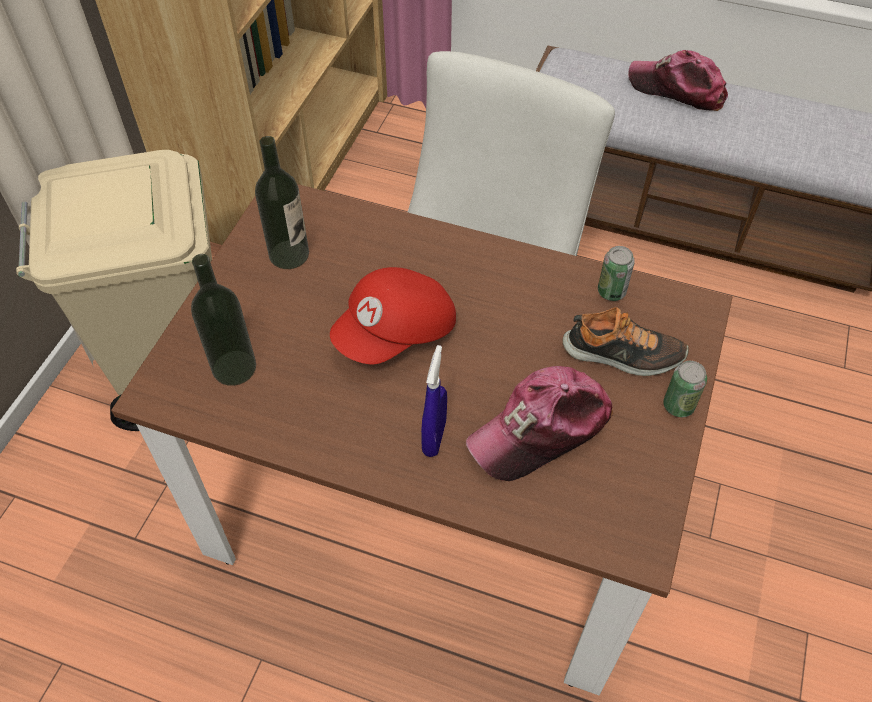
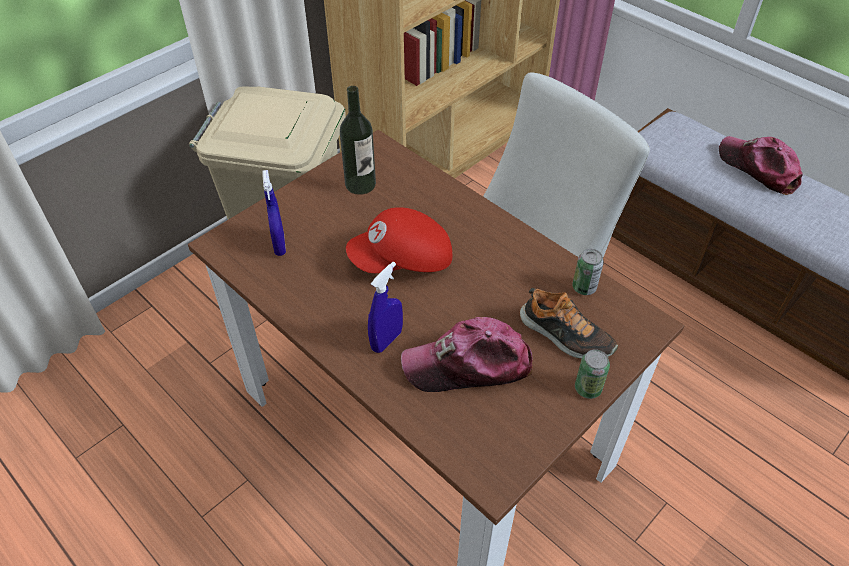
camera: 25 degrees right, 5 degrees down
(234, 367) = (279, 245): bottle -> blue spray bottle

